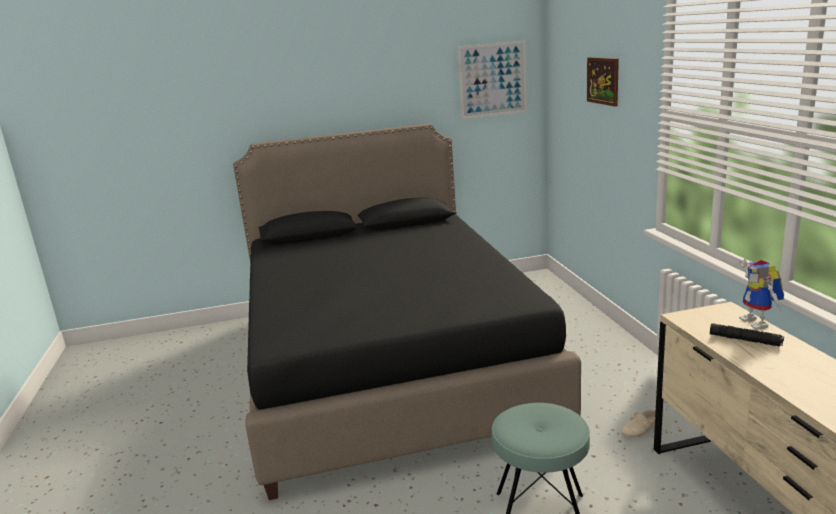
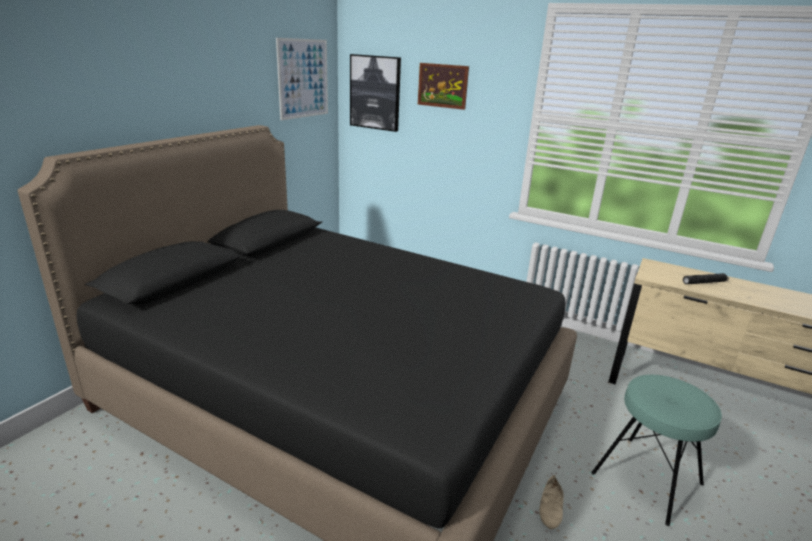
camera: 50 degrees left, 5 degrees up
(564, 89) = (375, 92): none -> picture
(642, 429) = (583, 371): beige shoe -> beige shoe (552, 508)
(759, 323) = (684, 269): toy robot -> none

